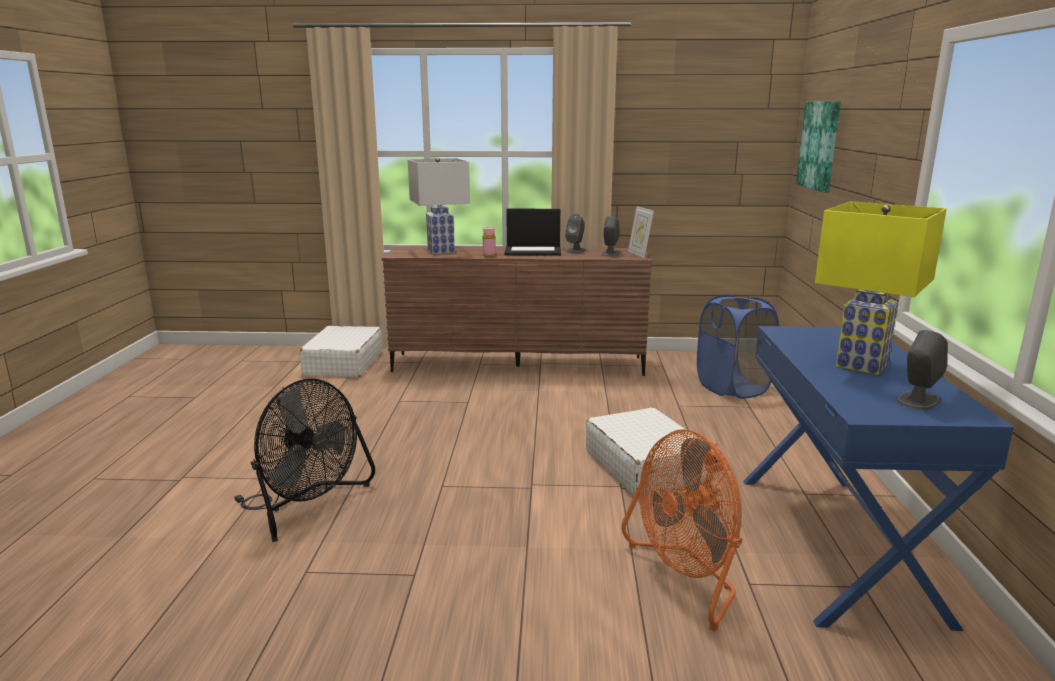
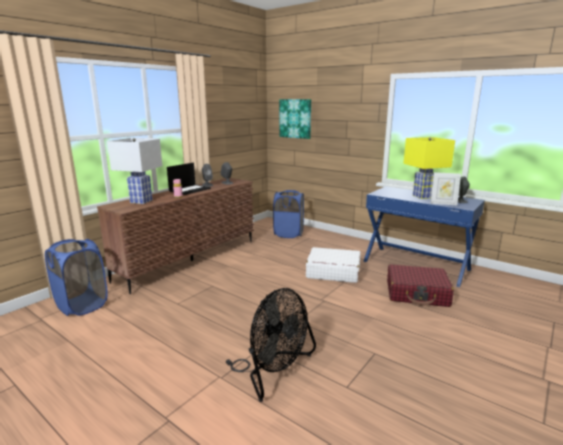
camera: 55 degrees left, 0 degrees up
(303, 506) = (272, 371): black fan -> black fan turned 60 degrees clockwise
(343, 363) = (82, 305): white suitcase -> blue laundry basket
(639, 254) = (238, 180): picture frame -> picture frame (443, 203)
(690, 573) = (417, 294): orange fan -> red suitcase

